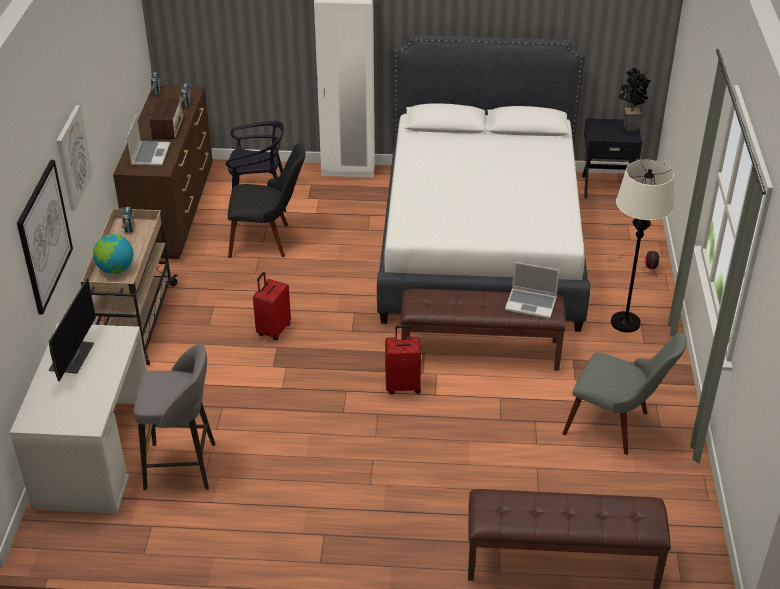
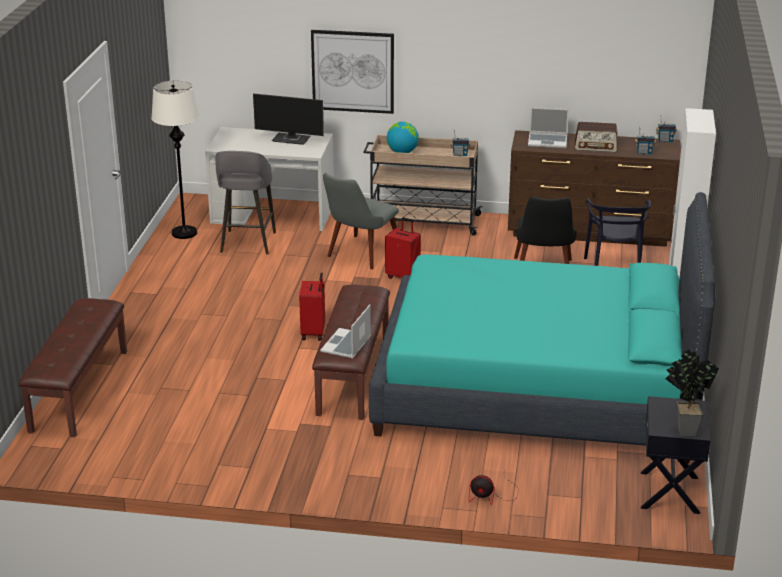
camera: 95 degrees right, 10 degrees down
(73, 157) = (440, 62): picture -> none
(481, 243) = (537, 390): white bed -> turquoise bed
(617, 426) = (227, 439): grey chair -> grey chair (359, 256)
(625, 323) = (384, 467): white floor lamp -> white floor lamp (184, 233)

